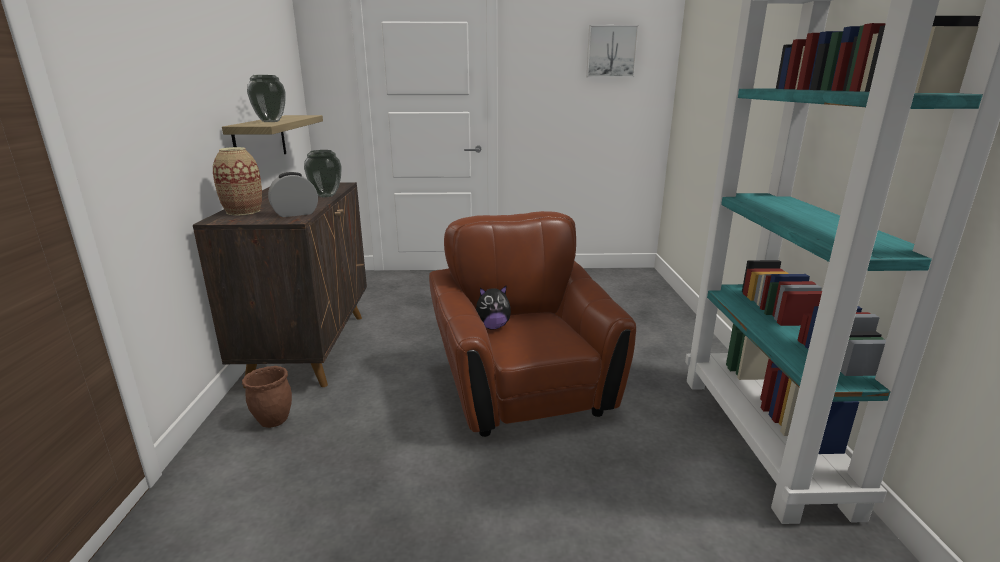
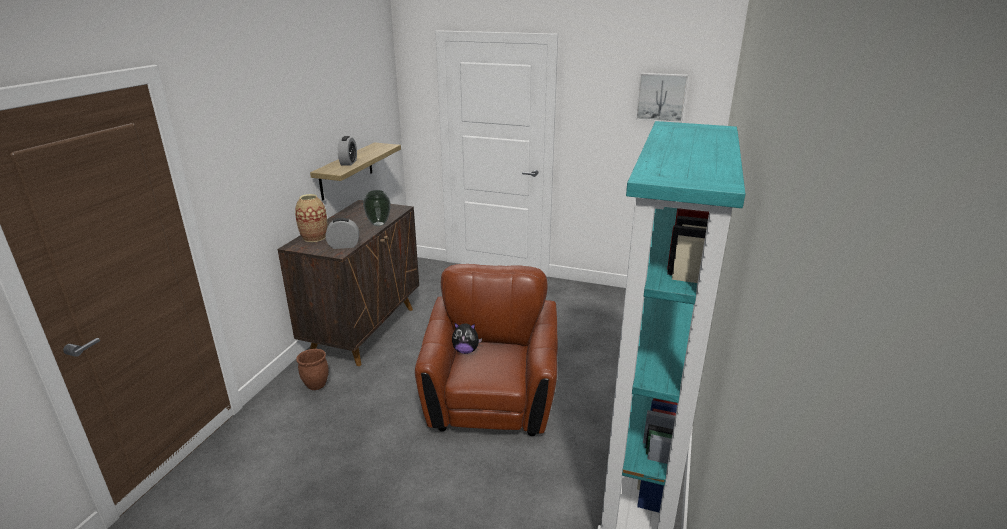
camera: 20 degrees right, 5 degrees up
(270, 121) = (348, 162): vase -> alarm clock

